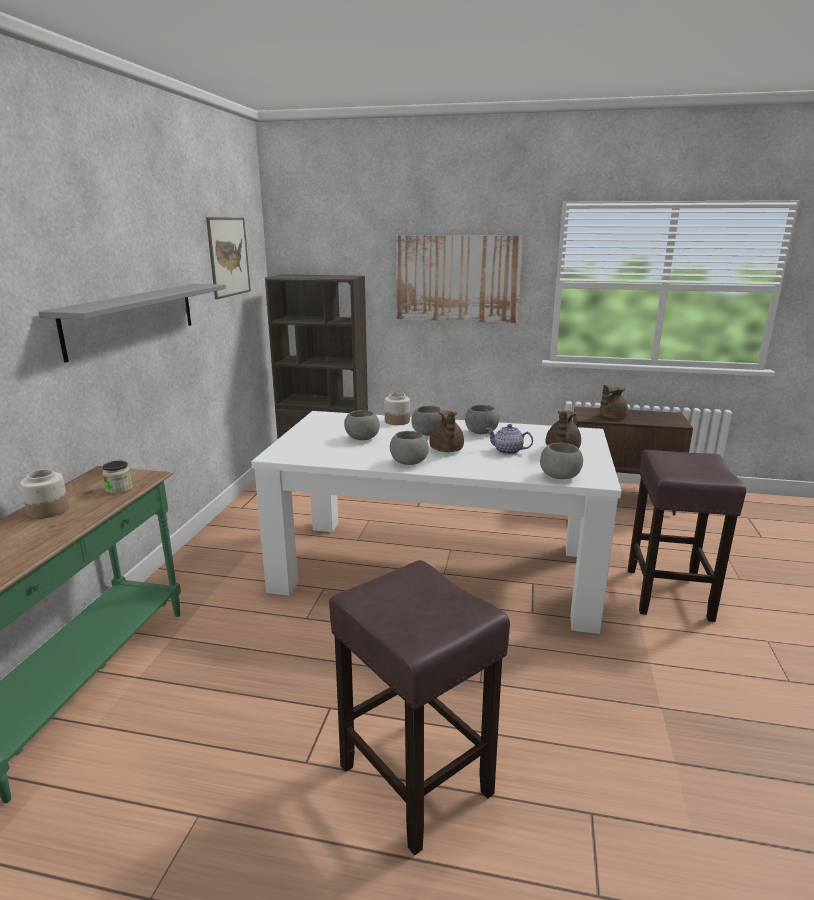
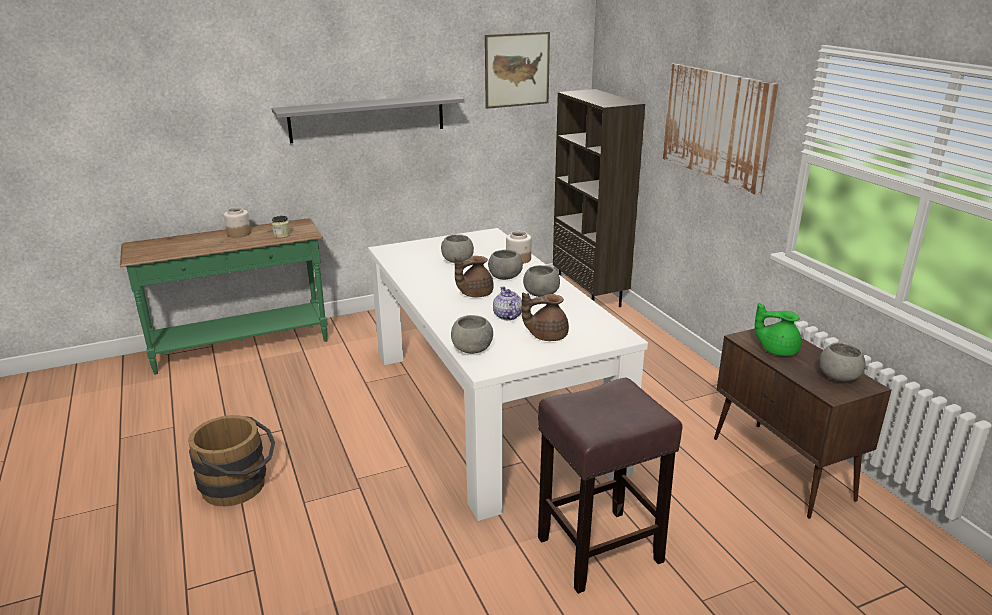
camera: 55 degrees right, 5 degrees up
(408, 463) = (427, 289): grey bowl -> grey bowl (838, 377)
(417, 781) = (239, 487): brown stool -> brown bucket
(611, 417) = (777, 350): brown teapot -> green teapot

